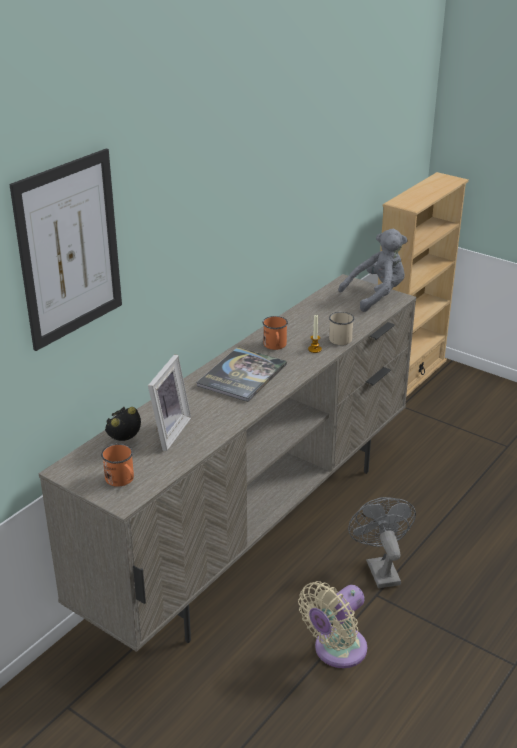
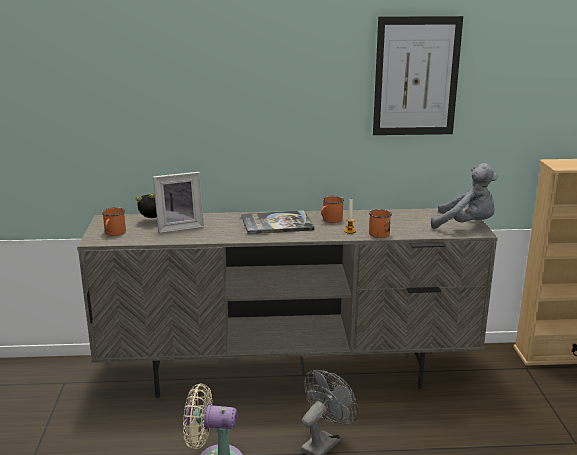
camera: 50 degrees right, 10 degrees down
(69, 249) = (140, 68): picture -> picture (416, 77)
(338, 338) = (380, 232): beige mug -> orange mug

